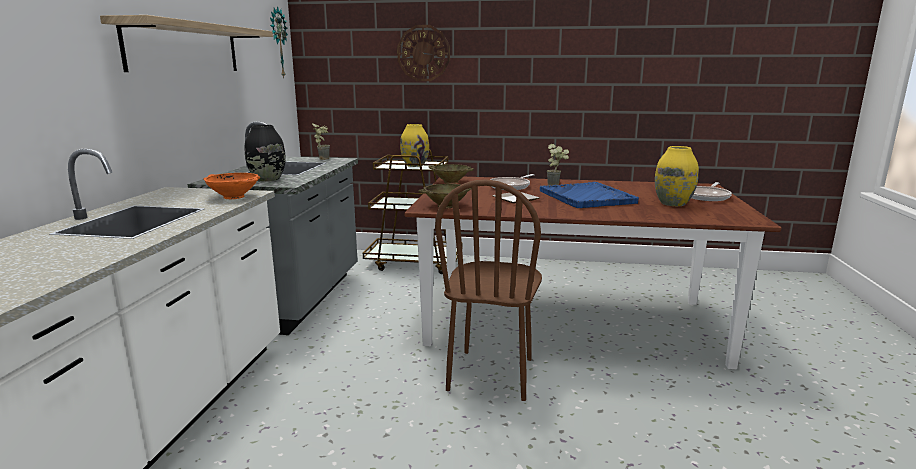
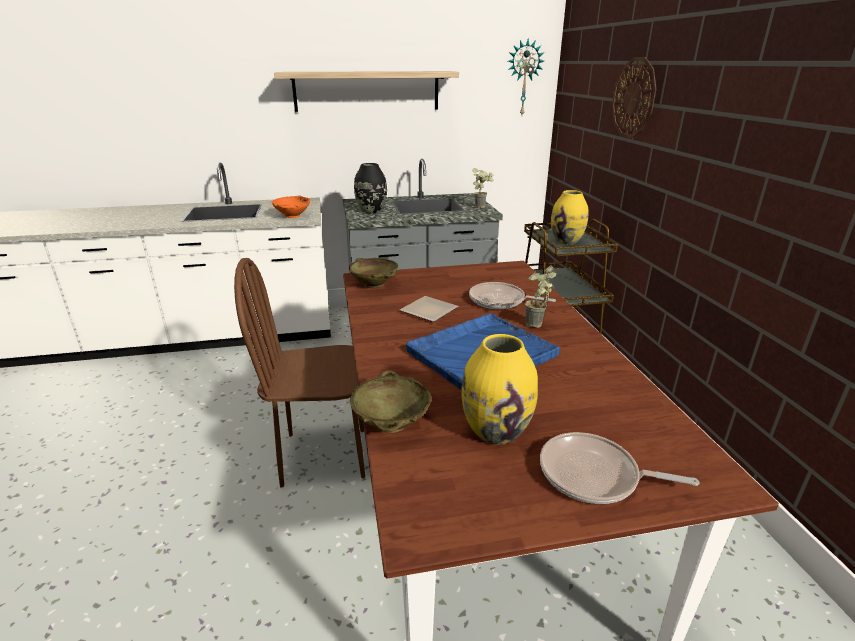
camera: 70 degrees right, 10 degrees up
(451, 182) = (491, 270): beige bowl -> beige bowl (391, 423)

